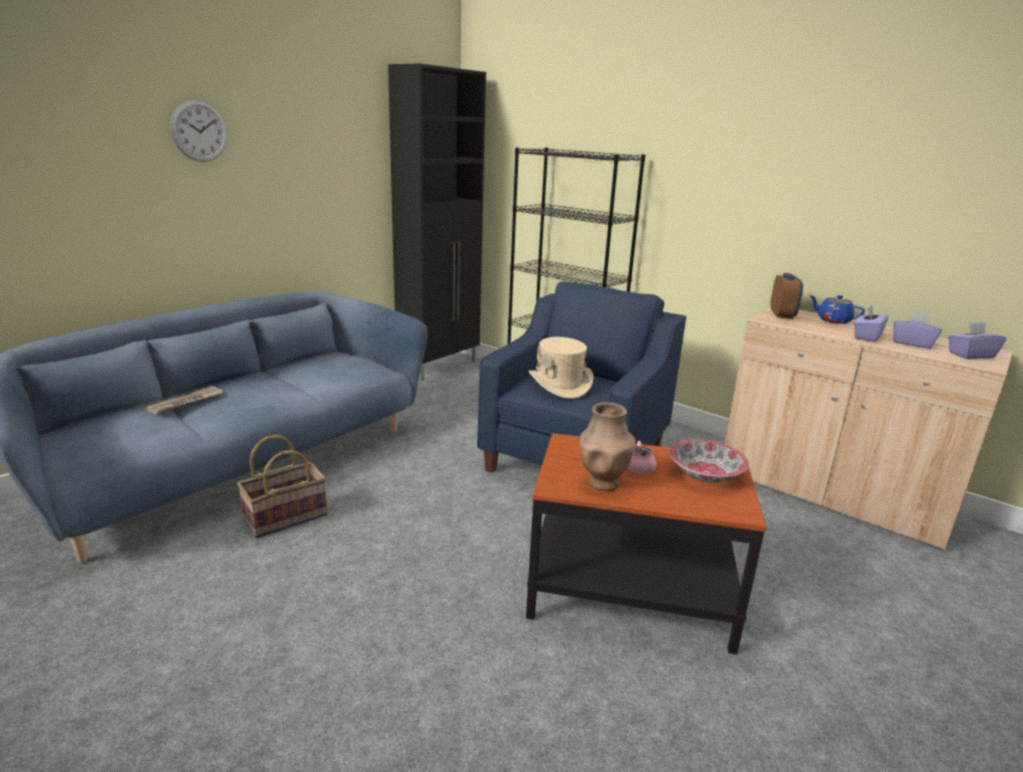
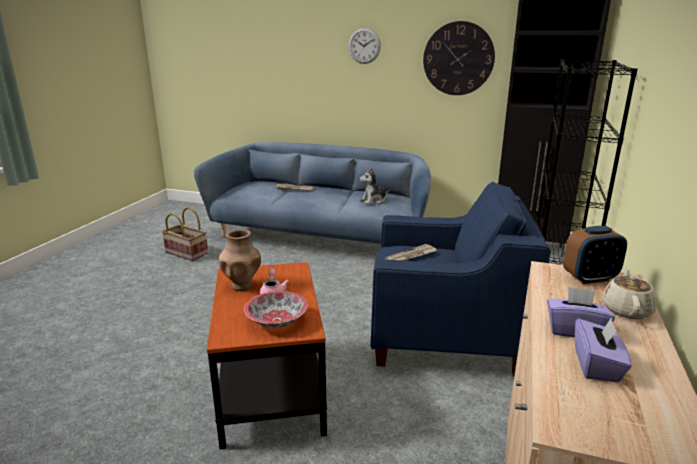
camera: 70 degrees right, 0 degrees up
(285, 517) = (282, 261): basket -> basket (187, 253)
(328, 369) = (373, 200): none -> plush toy
(333, 150) = (458, 59): none -> wall clock
(560, 385) = (411, 256): beige hat -> newspaper
(833, 320) = (626, 310): blue teapot -> beige teapot
(970, 355) = (608, 418): purple tissue box -> none

